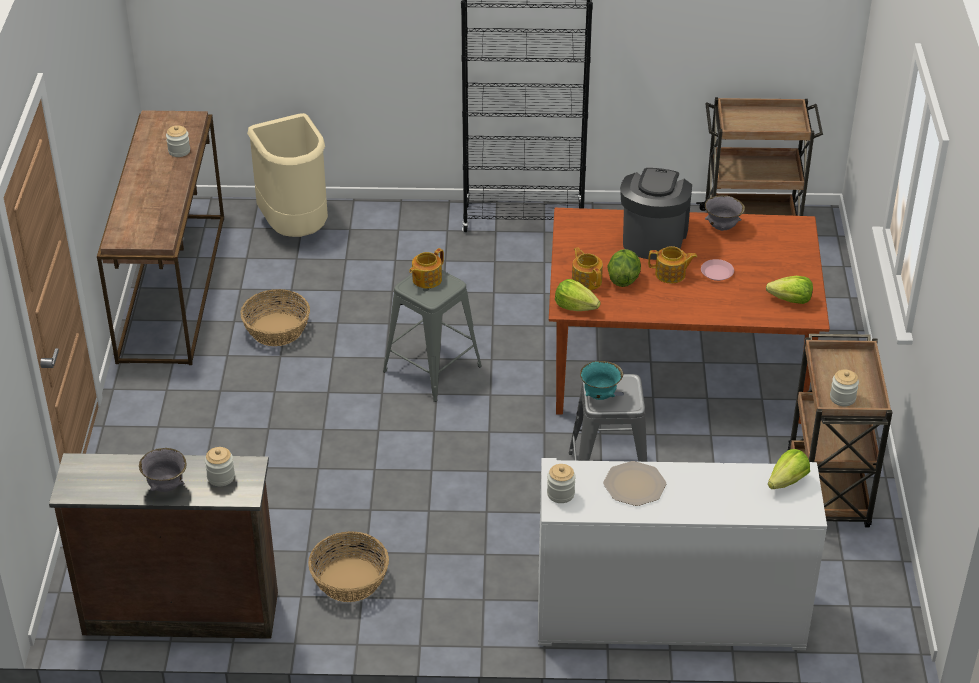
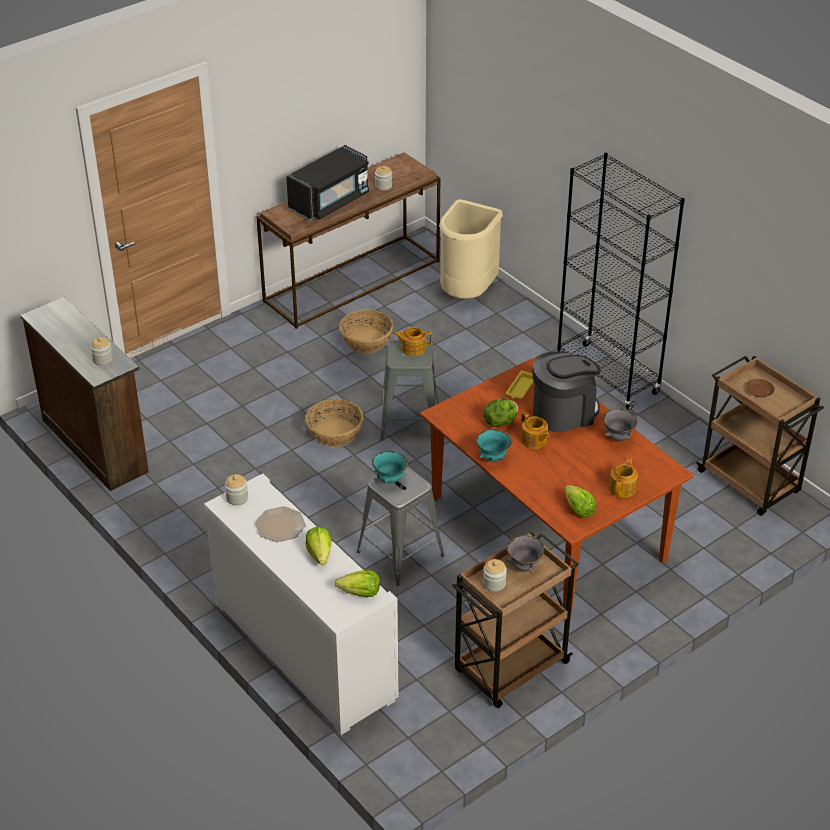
camera: 50 degrees right, 0 degrees up
(153, 195) = (330, 201): none -> black microwave
(166, 487) = (74, 345): grey bowl -> grey bowl (523, 567)
(349, 580) = (187, 494): basket -> basket (334, 432)
(575, 307) = (445, 417): lettuce -> lettuce (320, 554)
(586, 280) = (478, 408): teapot -> teapot (623, 488)
(589, 242) = (520, 388): none -> yellow tray
(667, 310) = (493, 458): none -> turquoise bowl
(717, 272) = (564, 460): pink plate -> none
(755, 122) = (759, 390): none -> brown plate

